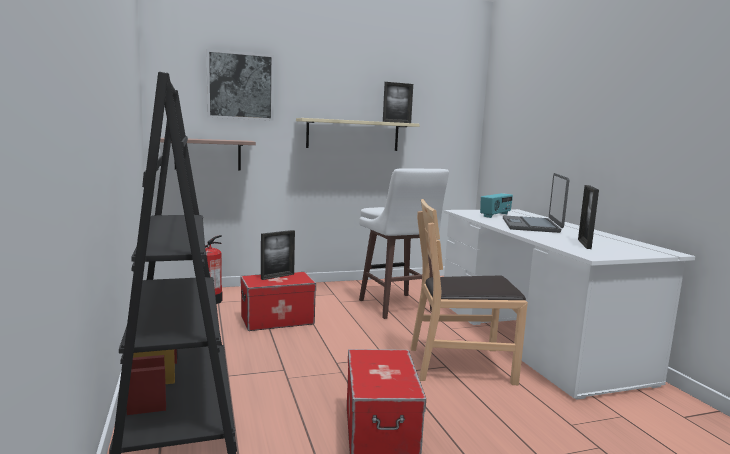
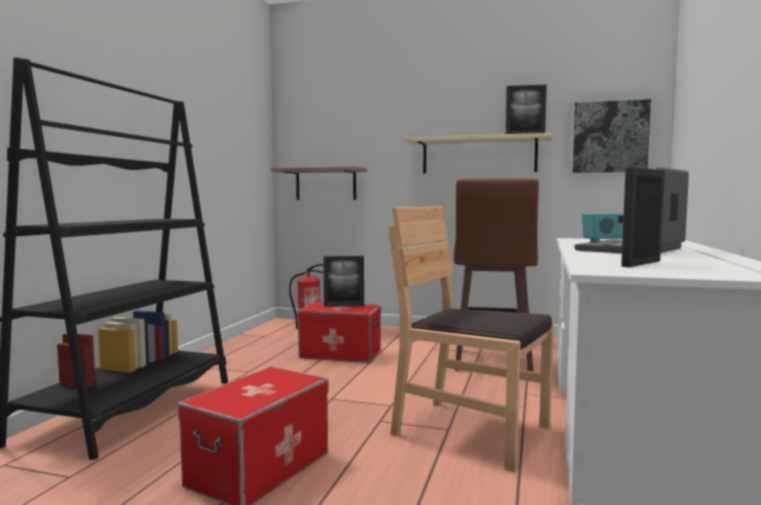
camera: 35 degrees right, 5 degrees down
(240, 86) = (355, 113): picture -> picture (610, 137)
(396, 307) = (491, 362): white stool -> brown stool

